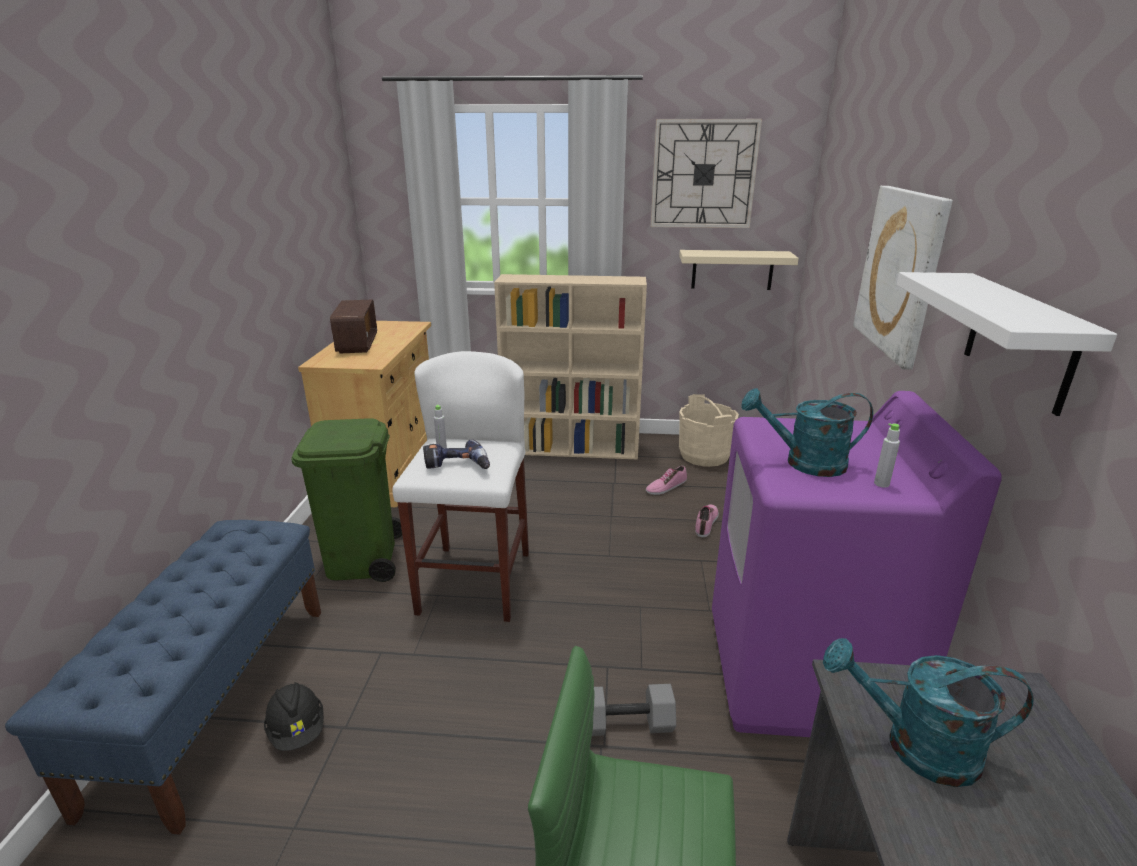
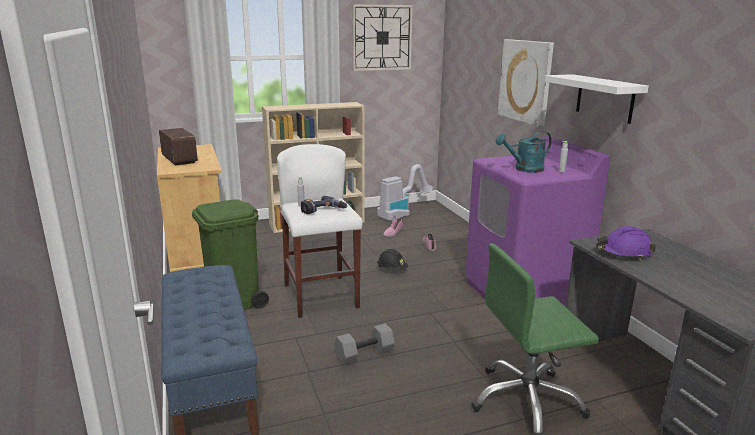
camera: 25 degrees left, 5 degrees down
(297, 730) = (281, 380): black hard hat -> black hard hat (392, 270)
(625, 725) = (458, 332): grey dumbbell -> grey dumbbell (364, 355)
(704, 455) = (402, 214): beige bucket -> vacuum cleaner
(732, 269) = (402, 95): beige shelf -> none
(915, 746) = (624, 253): turquoise watering can -> purple hard hat

